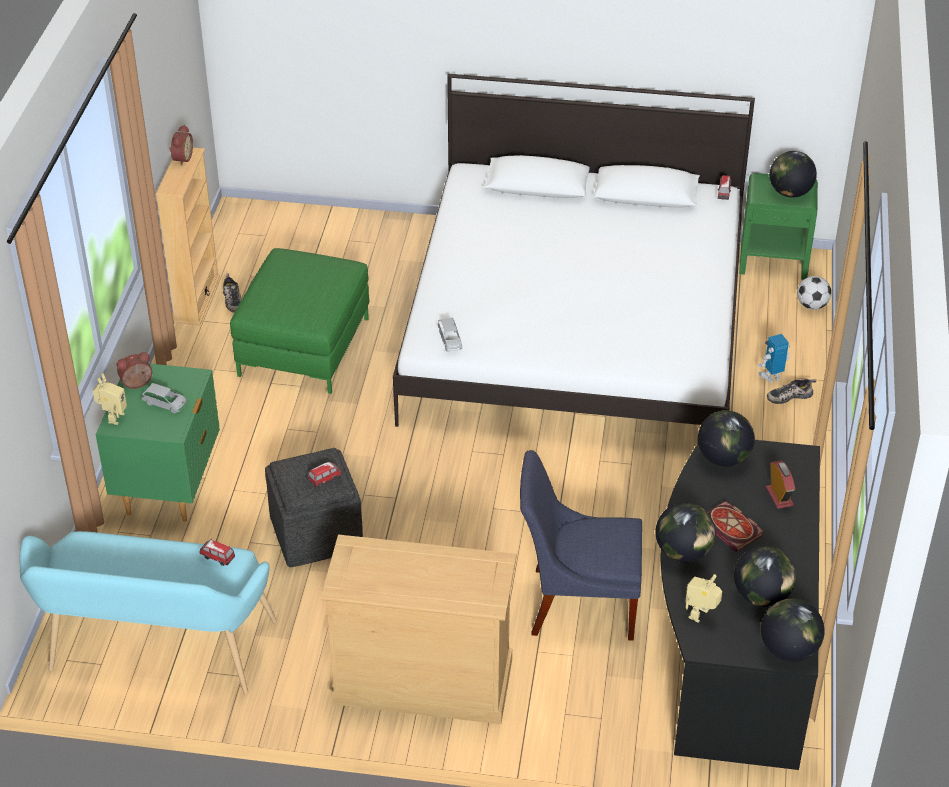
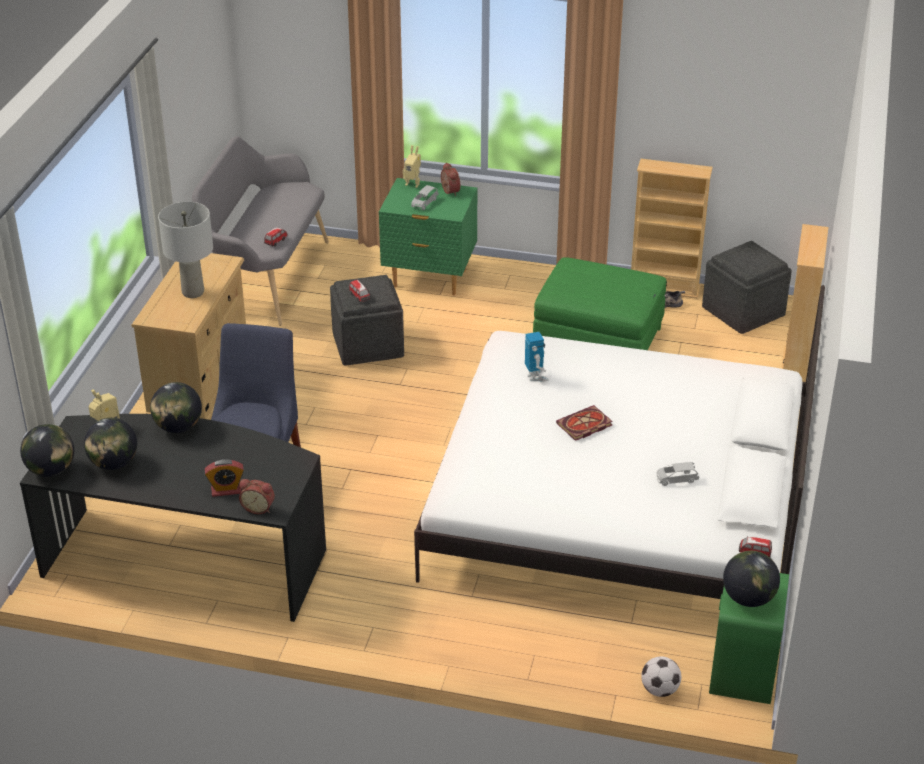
camera: 95 degrees right, 5 degrees down
(157, 653) = (266, 277): turquoise bench -> grey bench
(181, 158) = (692, 167): alarm clock -> alarm clock (258, 507)
(245, 245) = (744, 311): none -> grey ottoman
(349, 217) = (794, 369): none -> beige bookcase
(426, 568) = (193, 292): none -> grey table lamp
(450, 340) = (508, 351): grey toy car -> grey toy car (676, 479)
(723, 458) = (284, 463): globe -> none
(732, 528) = (196, 457): book -> book (584, 425)
(771, 377) = (536, 636): toy robot -> toy robot (535, 376)
(789, 395) = (505, 646): shoe -> none

